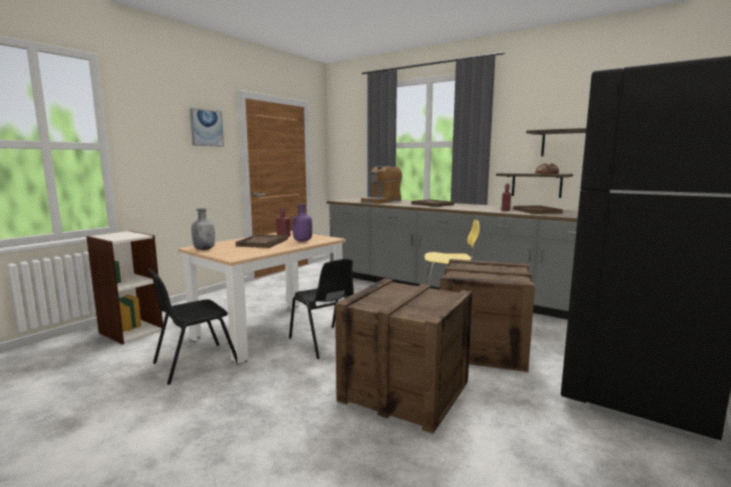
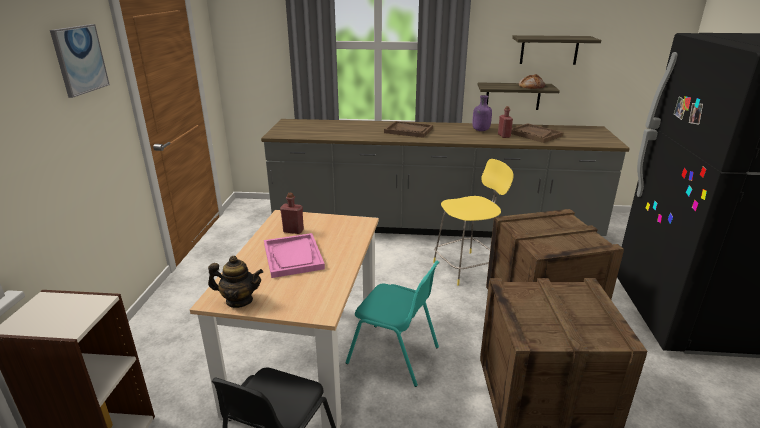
camera: 30 degrees left, 15 degrees up
(204, 249) = (239, 300): grey bottle -> teapot
(263, 242) = (293, 257): brown tray -> pink tray
(302, 241) = (337, 238): purple bottle -> purple bottle (480, 130)
(325, 342) = (394, 355): black chair -> turquoise chair
(382, 201) = (336, 129): coffee machine -> none

